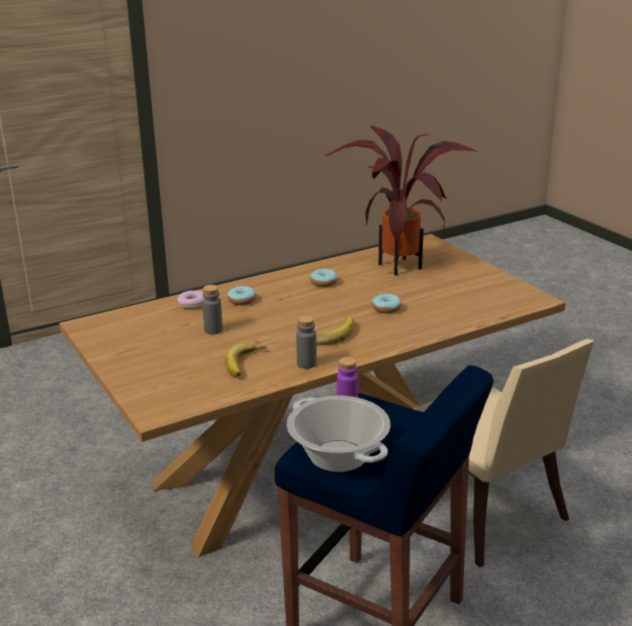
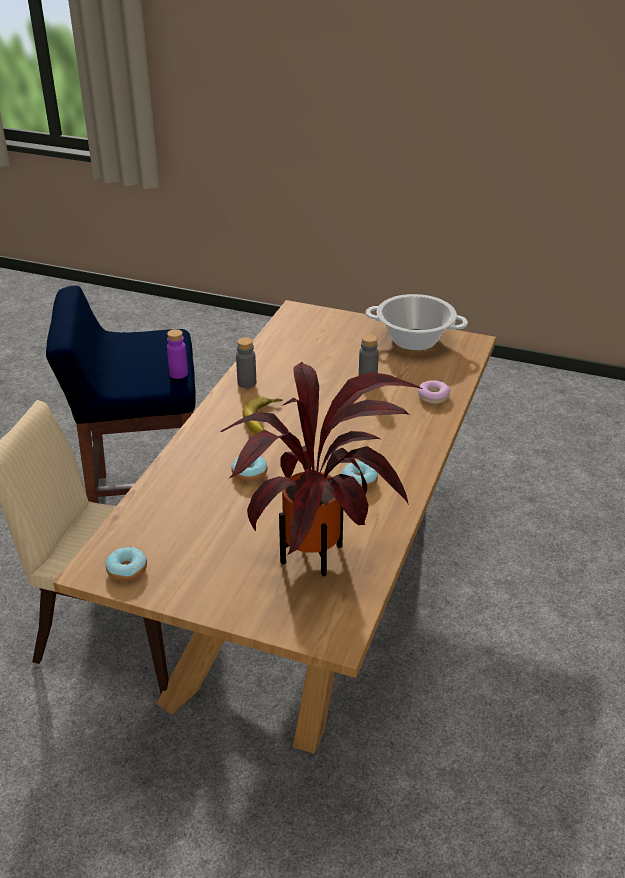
camera: 140 degrees right, 10 degrees up
(242, 300) = (399, 420): donut -> donut (127, 570)
(246, 364) = (293, 364): banana -> none
(338, 456) = (148, 343): cooking pot -> cooking pot (414, 340)

